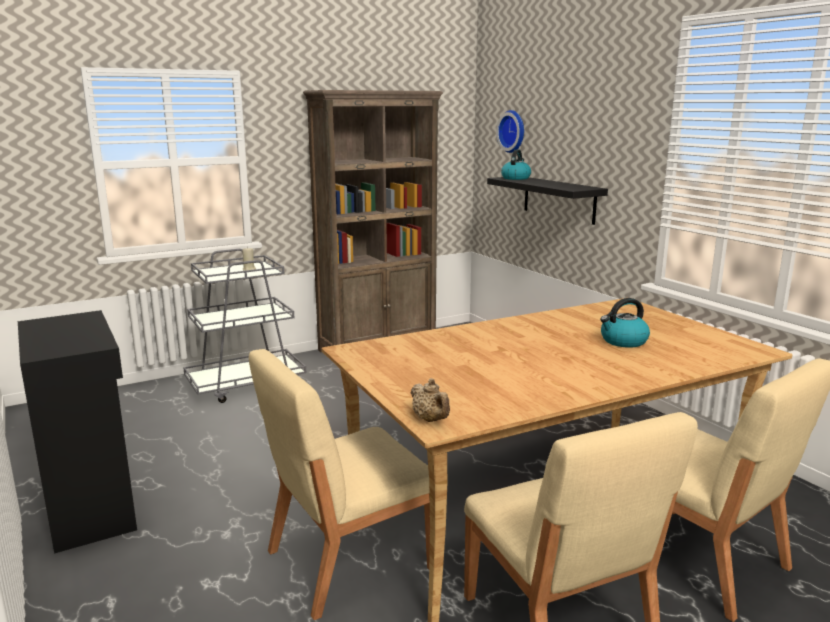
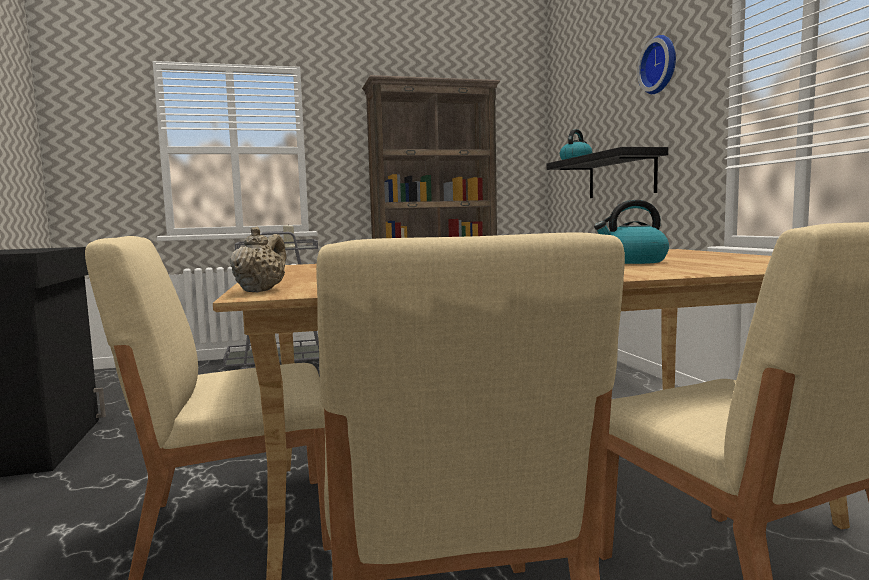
camera: 15 degrees right, 10 degrees down
(431, 420) = (261, 290): beige teapot -> beige teapot turned 150 degrees counterclockwise
(513, 131) = (578, 118): wall clock -> wall clock (660, 65)

